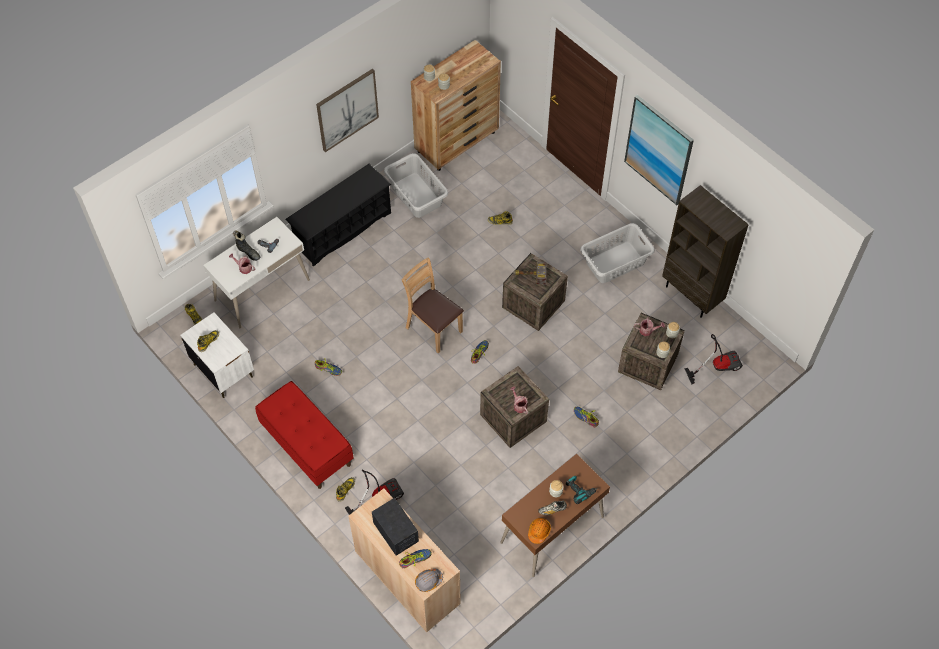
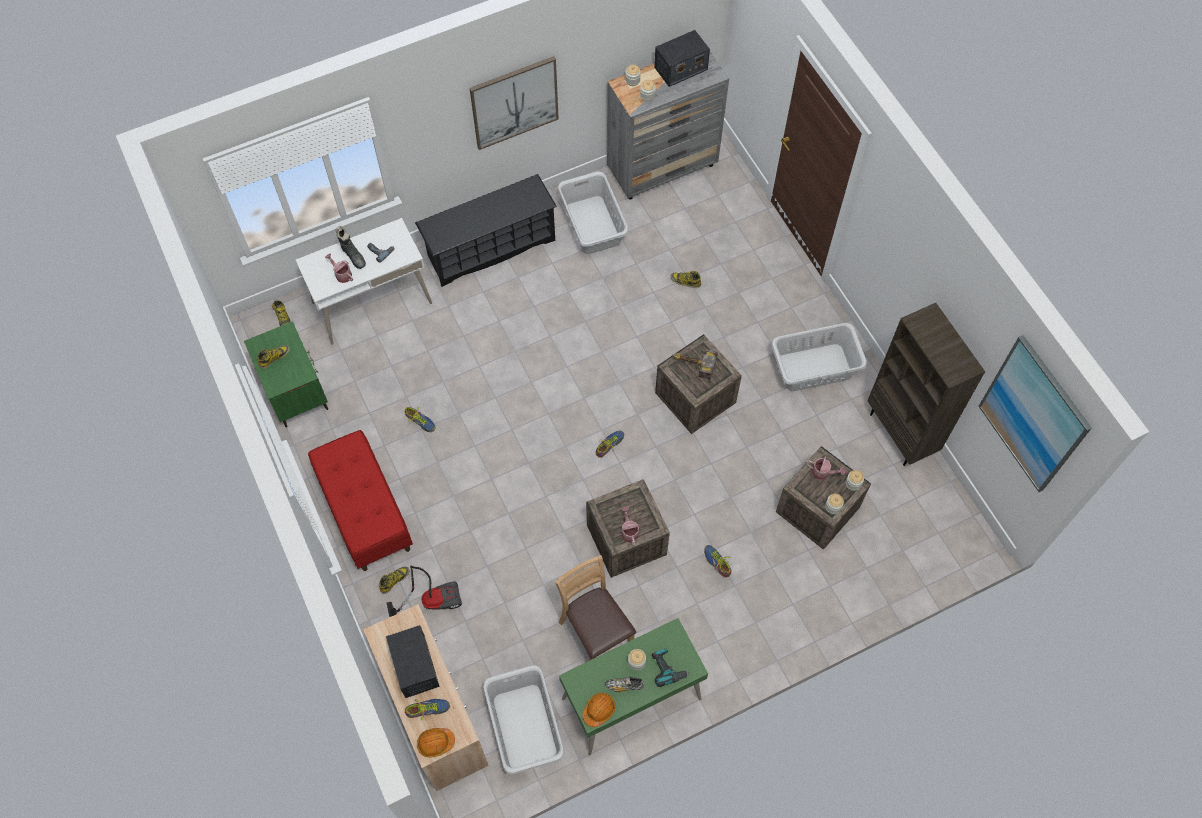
camera: 15 degrees right, 5 degrees up
(223, 370) = (296, 392): white nightstand -> green nightstand
(428, 581) = (435, 743): grey hard hat -> orange hard hat
(433, 329) = (563, 400): brown chair -> brown chair (596, 633)
(457, 142) = (663, 168): brown dresser -> grey dresser
(462, 61) = (680, 68): none -> radio
(478, 570) = (524, 727): none -> grey laundry basket
(552, 530) = (631, 699): brown desk -> green desk
(658, 150) = (895, 242): picture -> picture (1033, 415)
(717, 366) = (905, 535): vacuum cleaner -> none

